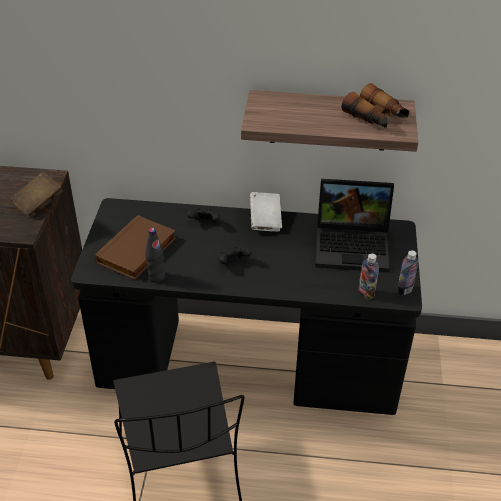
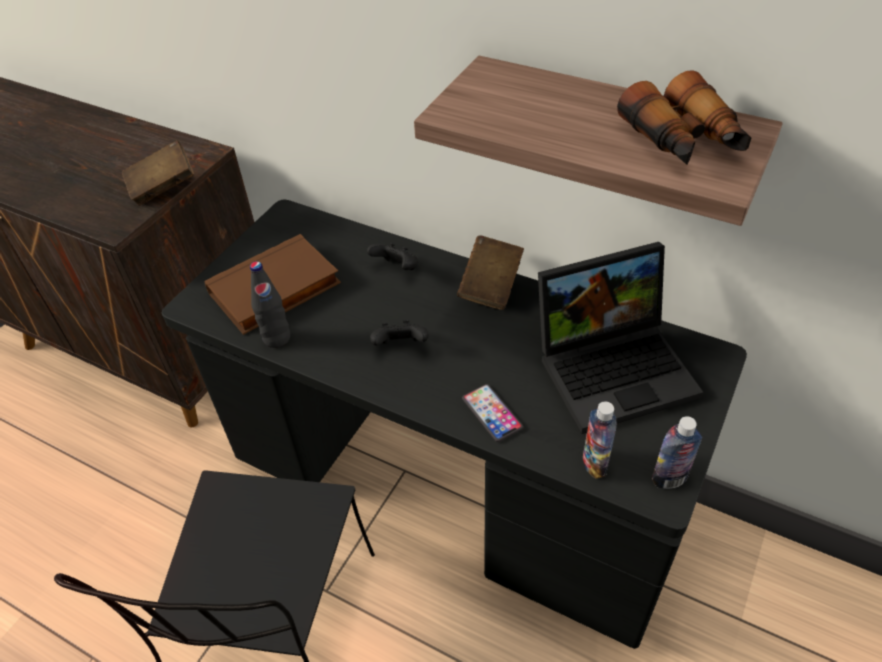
camera: 25 degrees right, 5 degrees up
(265, 220) = (491, 286): white book -> brown book
(302, 283) = (492, 413): none -> phone
(353, 245) = (615, 366): laptop -> laptop turned 45 degrees counterclockwise

